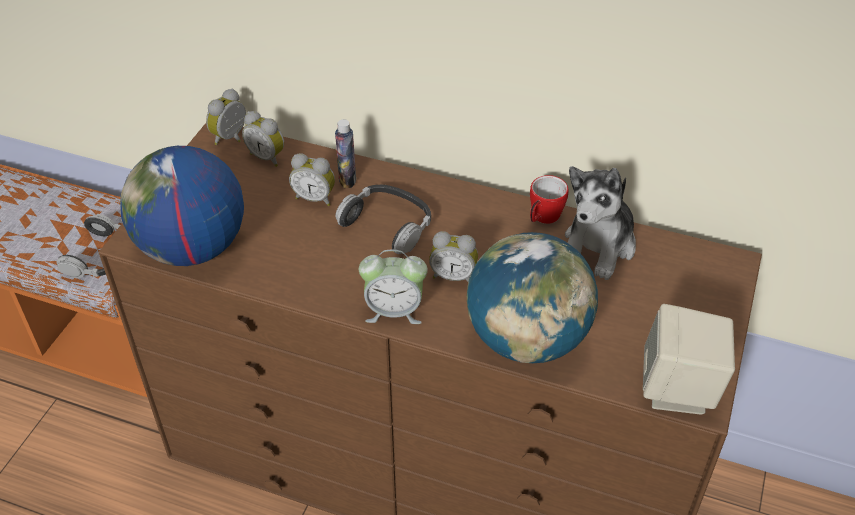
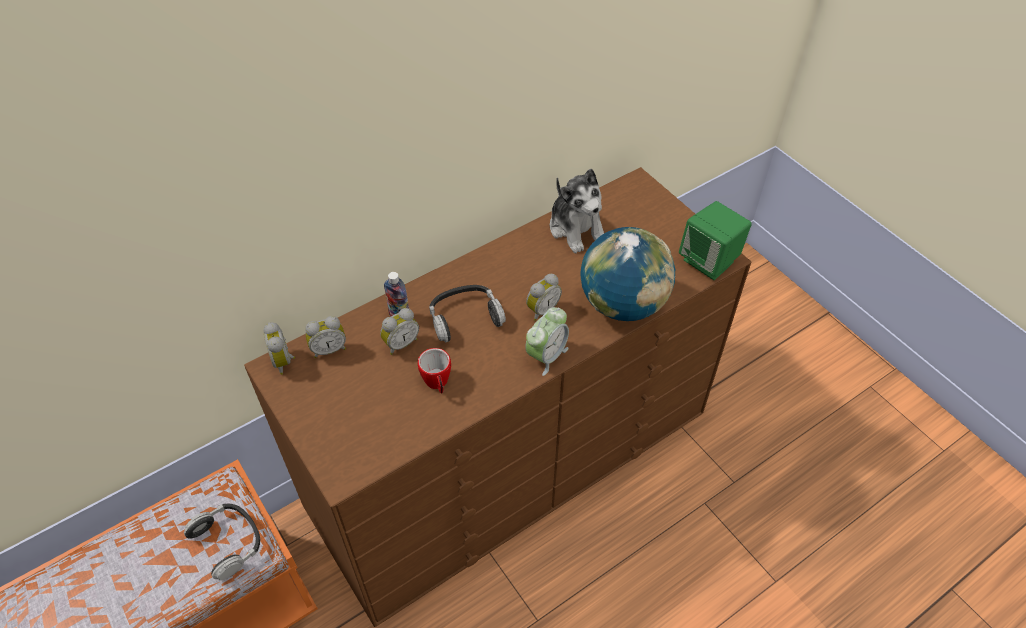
camera: 55 degrees left, 5 degrees up
(192, 248) = (385, 442): globe -> none
(542, 218) = (530, 239): mug -> mug (437, 384)
(679, 389) = (709, 261): beige speaker -> green speaker

